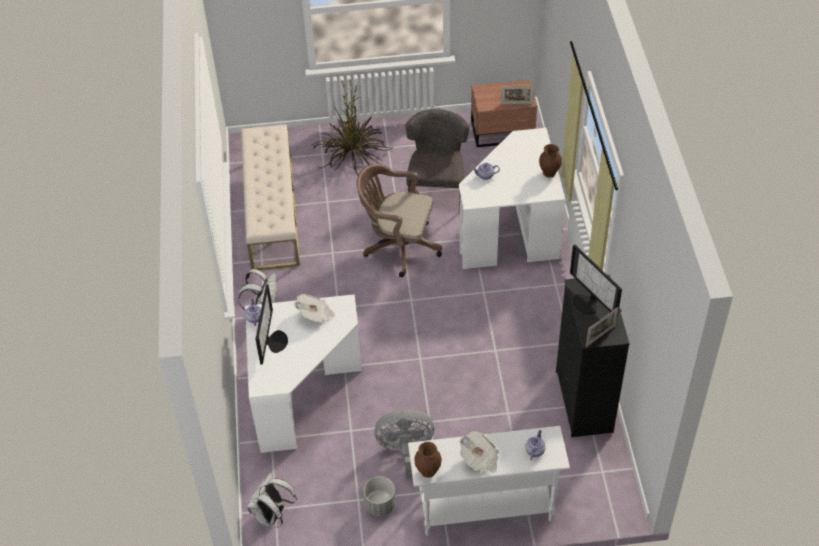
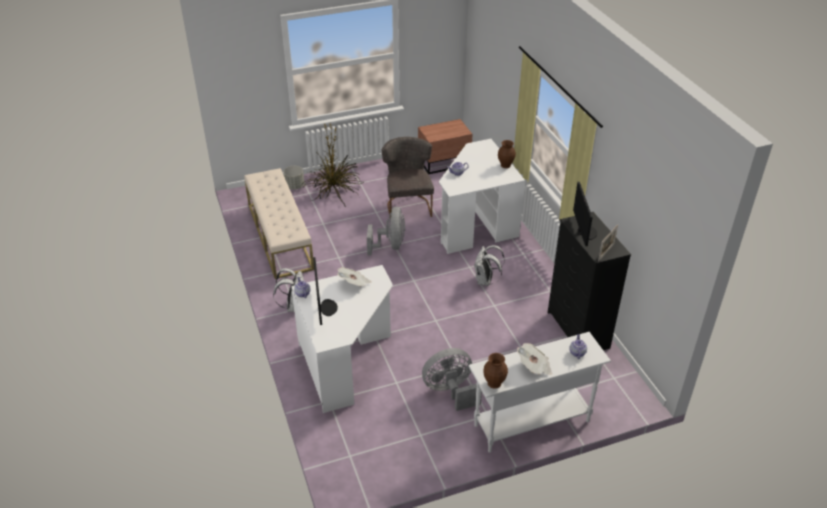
camera: 15 degrees left, 10 degrees down
(272, 516) = (349, 462): white backpack -> white backpack (485, 281)
(380, 505) = (440, 435): grey planter -> grey planter (294, 186)
(398, 246) = (390, 245): brown office chair -> grey fan
(516, 103) = (456, 134): picture frame -> none
(587, 303) = (585, 232): monitor -> monitor turned 135 degrees counterclockwise

